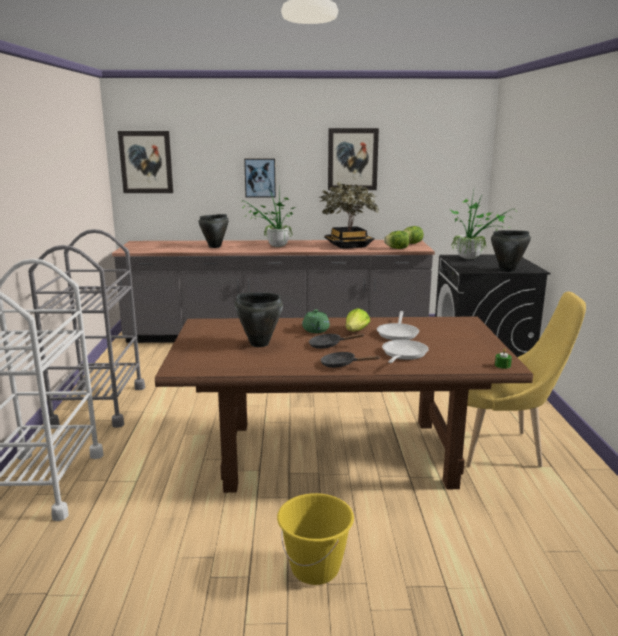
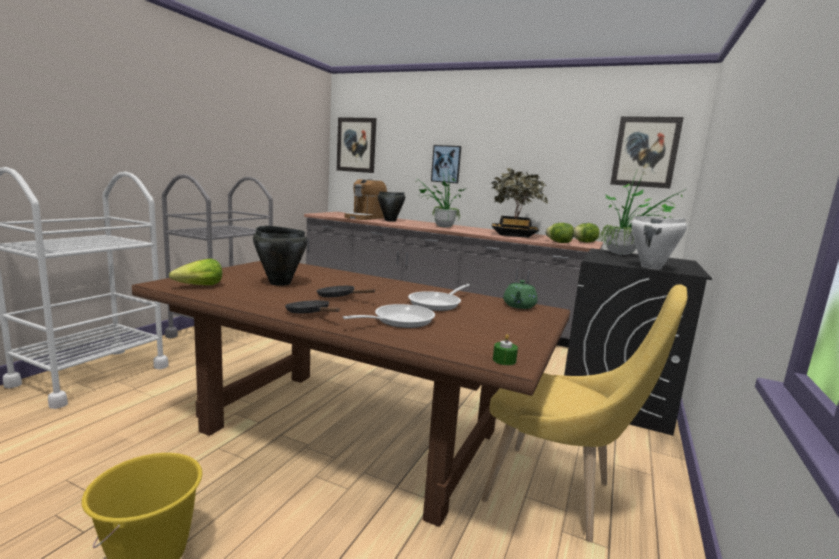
camera: 25 degrees right, 5 degrees down
(182, 246) = (365, 217): none -> coffee machine
(316, 330) = (357, 285): green teapot -> green teapot (519, 306)
(352, 159) = (536, 150): picture -> picture (645, 152)
(356, 331) = (395, 293): lettuce -> lettuce (200, 286)
(507, 270) = (651, 267): black cooking pot -> white cooking pot

